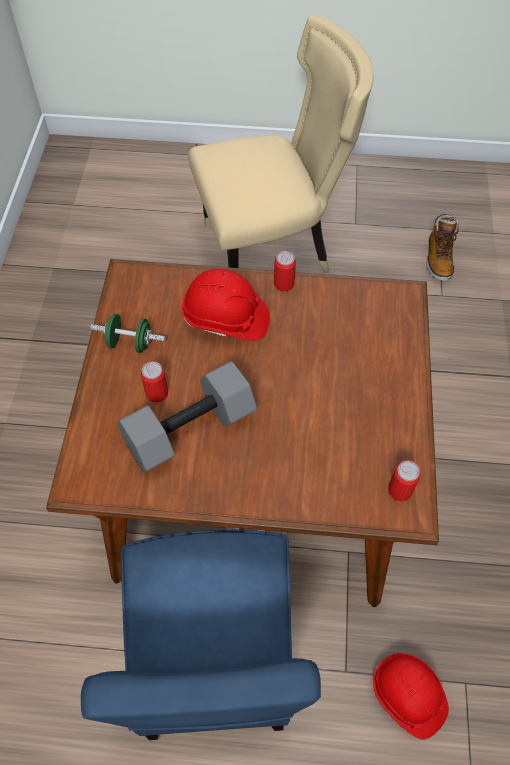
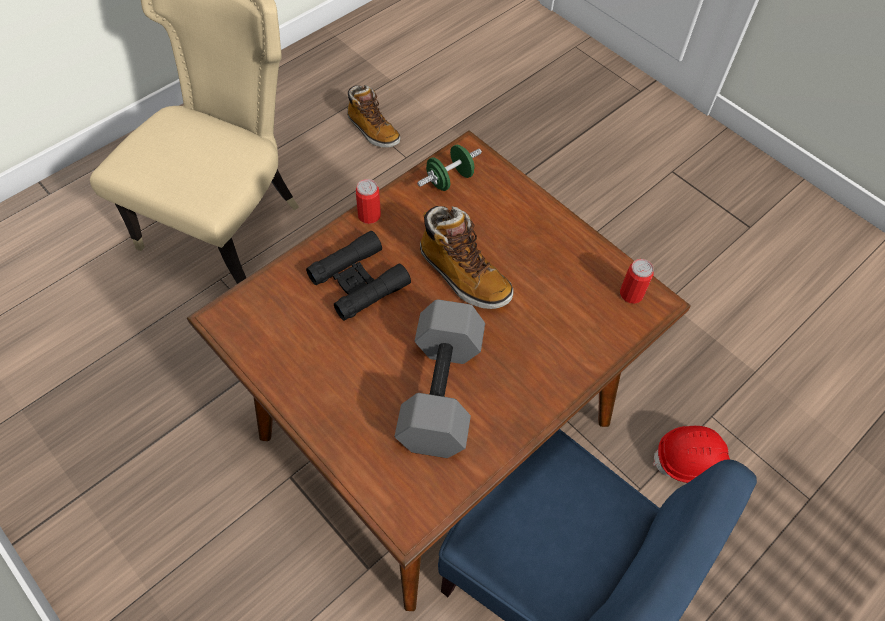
camera: 50 degrees left, 0 degrees up
(130, 343) = (303, 370): green dumbbell -> green dumbbell (449, 179)
(157, 393) = (378, 389): can -> none
(226, 319) = (358, 281): red hard hat -> black binoculars
(295, 372) = (463, 275): none -> boot

